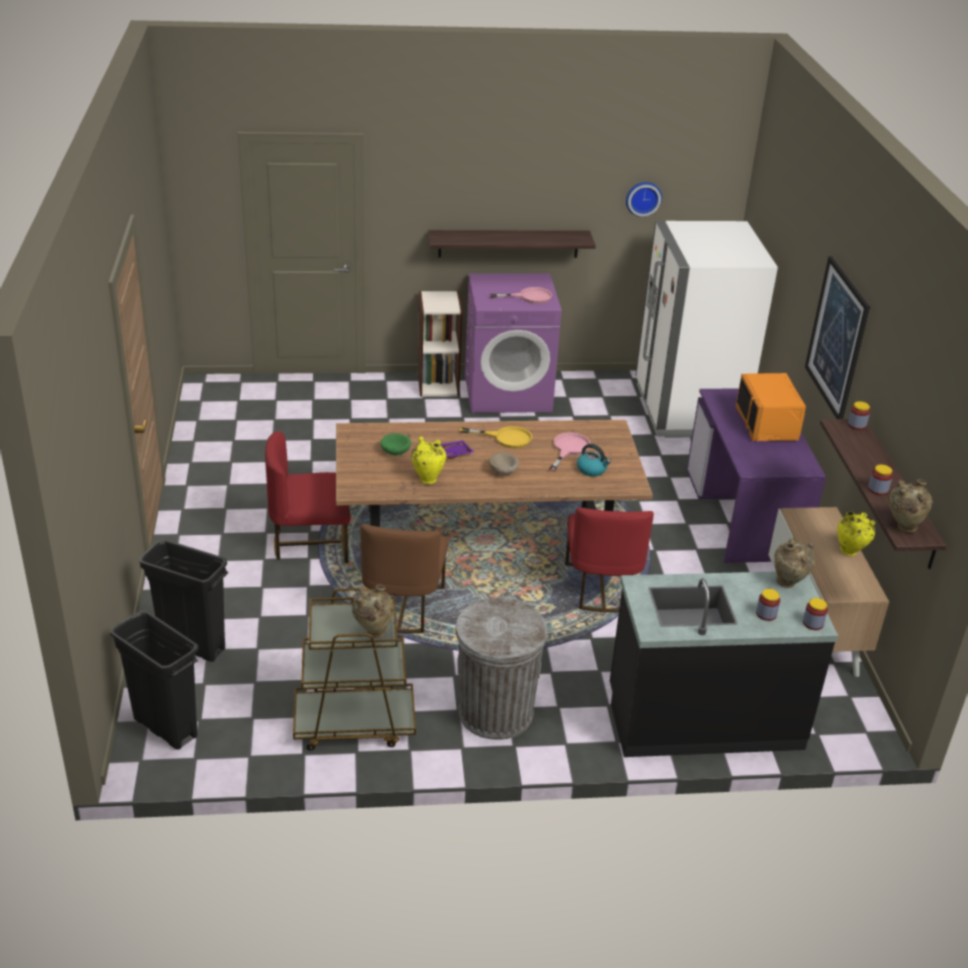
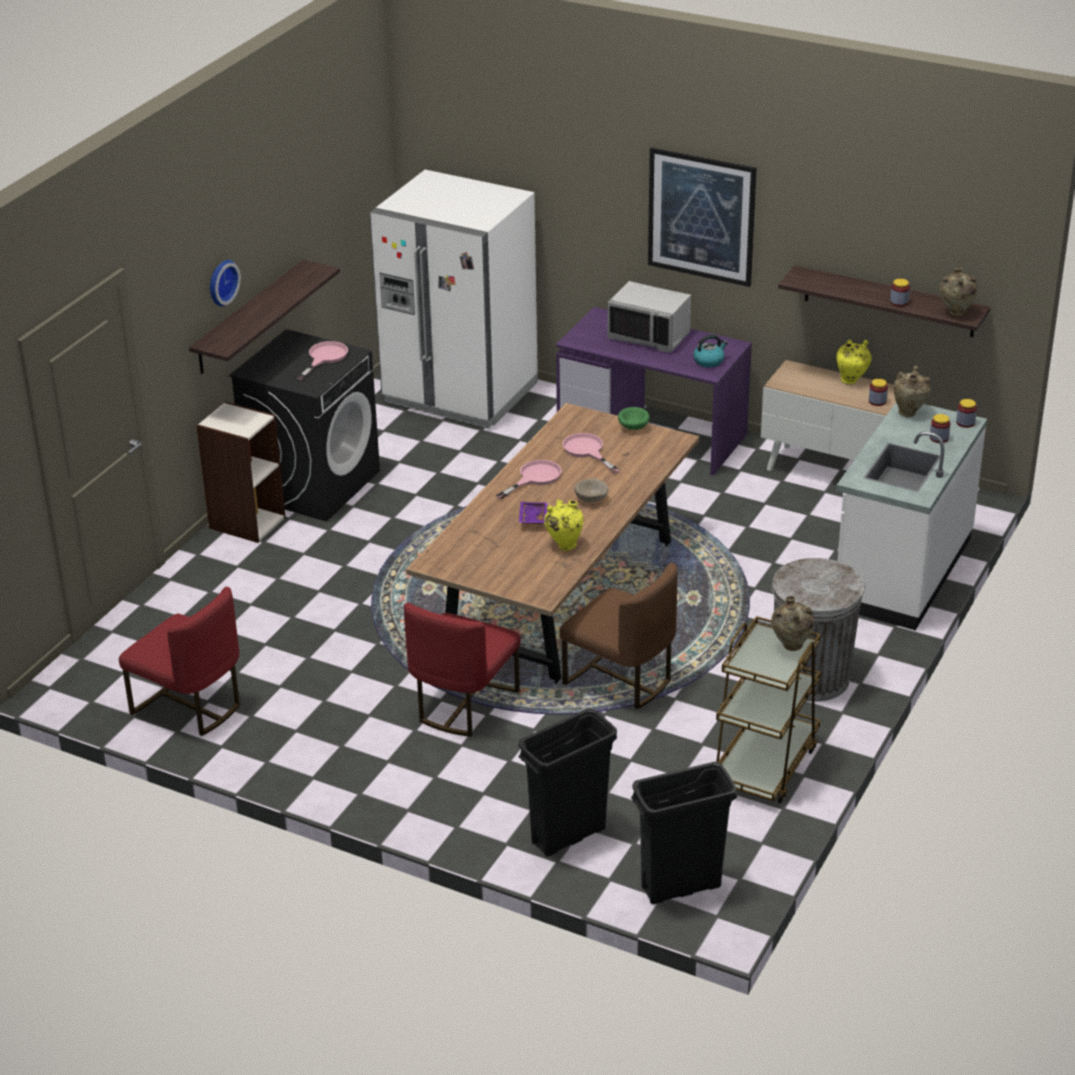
camera: 55 degrees left, 0 degrees up
(394, 452) = (498, 549): green bowl -> green bowl (633, 427)
(506, 438) = (534, 478): yellow frying pan -> pink frying pan
(508, 392) = (313, 484): purple washing machine -> black washing machine
(592, 470) = (633, 451): kettle -> kettle (709, 361)
(601, 588) = (690, 555): red chair -> red chair (189, 706)
(643, 198) = (332, 196): wall clock -> wall clock (221, 282)
(704, 719) = (901, 572): black counter -> white counter
(767, 425) = (649, 336): orange microwave -> grey microwave
(856, 425) = (801, 272): jar -> jar (877, 401)

